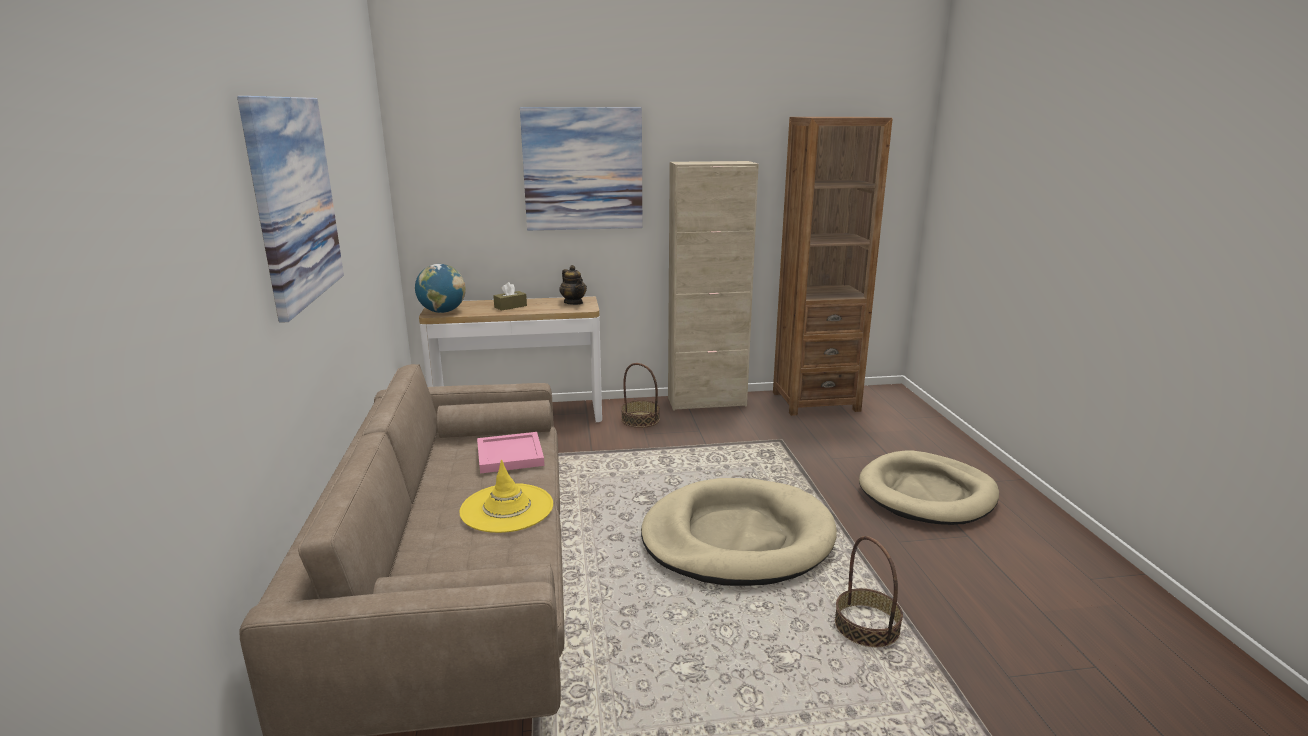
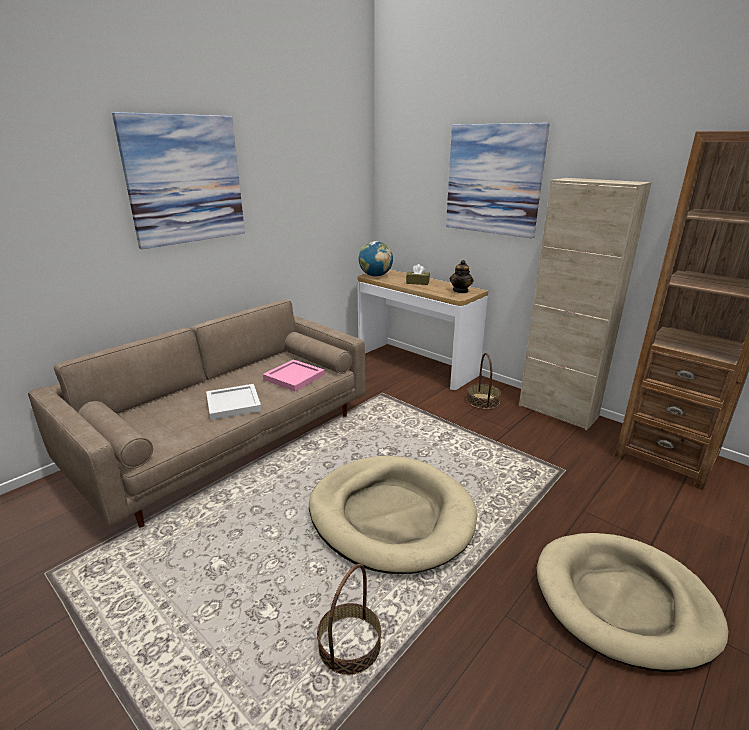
camera: 50 degrees right, 5 degrees up
(507, 508) = (232, 404): yellow hat -> white tray

